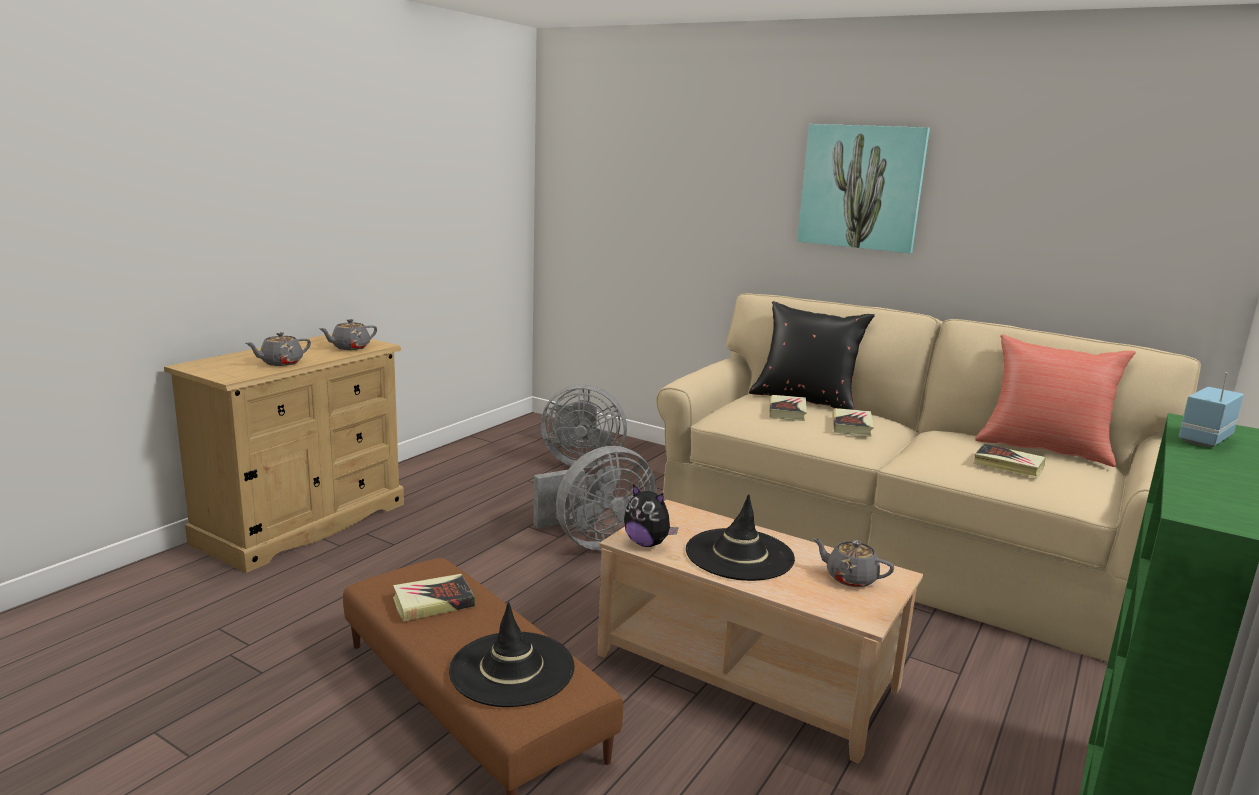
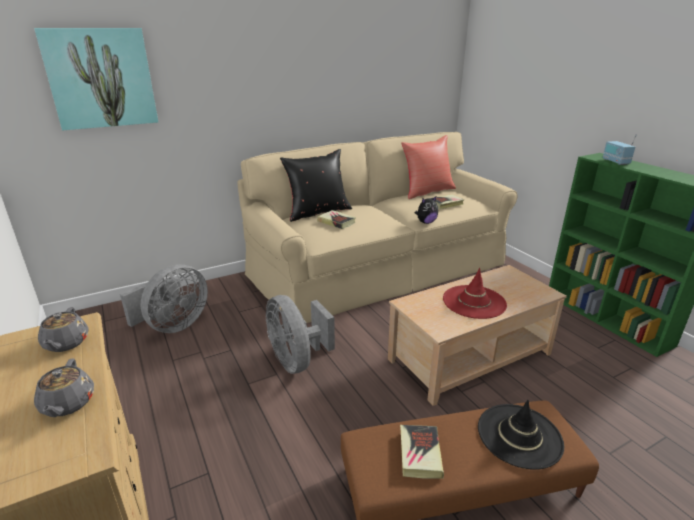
camera: 60 degrees left, 10 degrees up
(595, 542) = (297, 360): grey fan -> grey fan turned 150 degrees clockwise
(647, 543) = (448, 326): plush toy -> plush toy (426, 222)
(739, 555) = (474, 302): black hat -> red hat
(850, 578) = (509, 282): grey teapot -> none
(851, 426) = (372, 215): book -> none
(861, 187) = (294, 70): picture -> picture (101, 78)

